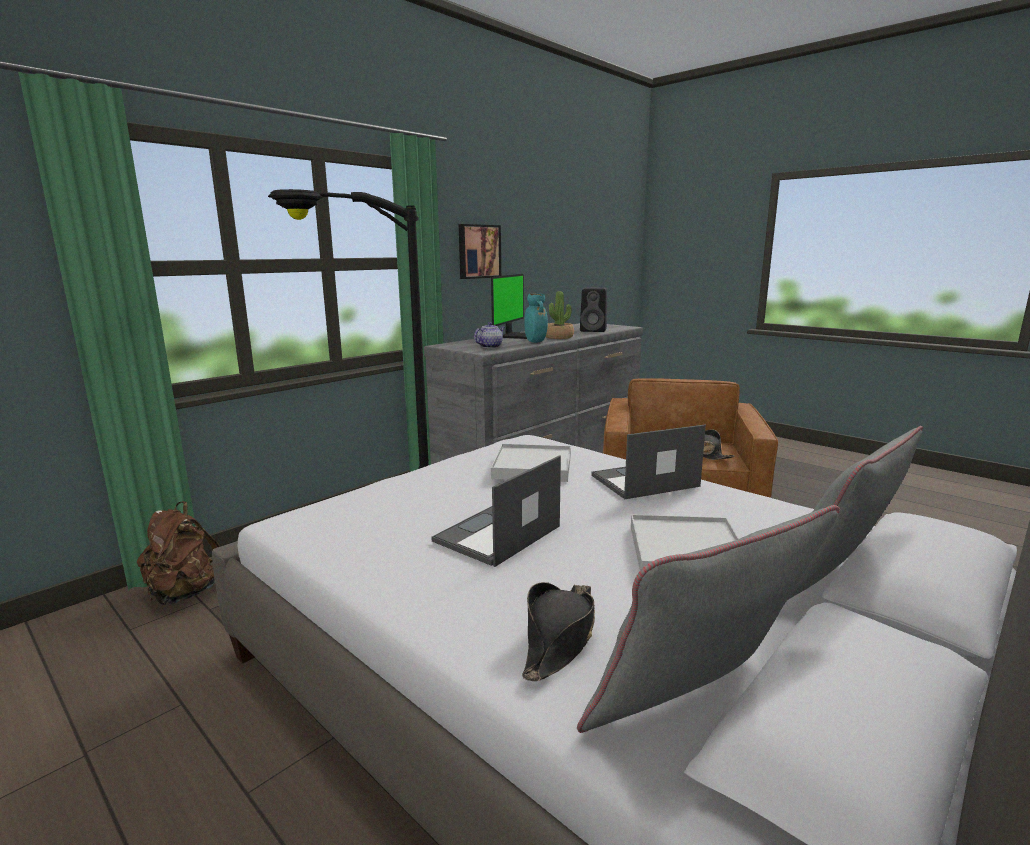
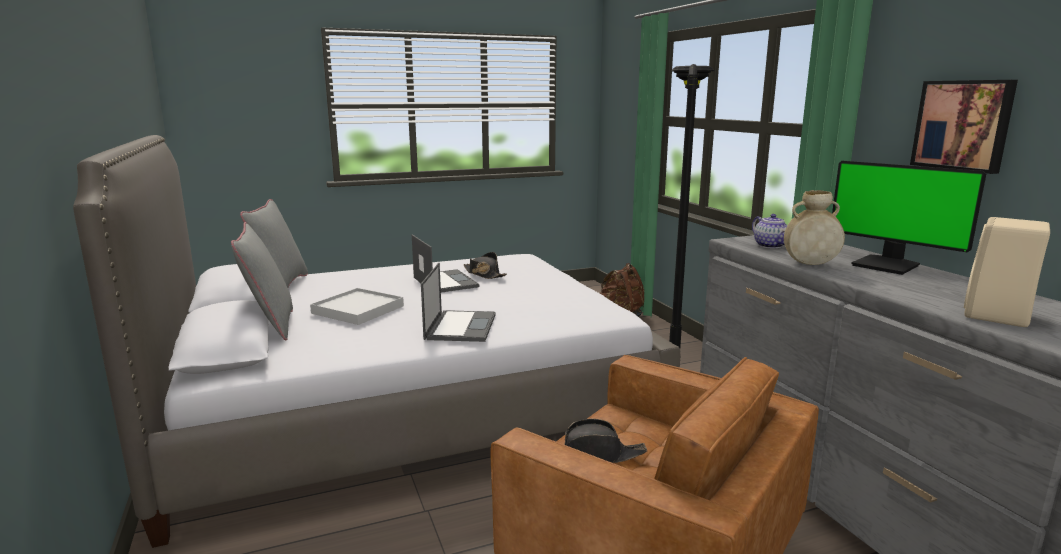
camera: 115 degrees right, 0 degrees up
(533, 467) = (532, 301): white tray -> none
(535, 342) = (810, 264): turquoise vase -> beige vase
(558, 337) = (870, 280): potted plant -> none
(559, 638) = (349, 279): black hat -> black hat (484, 274)
(594, 330) = (997, 316): black speaker -> beige speaker

